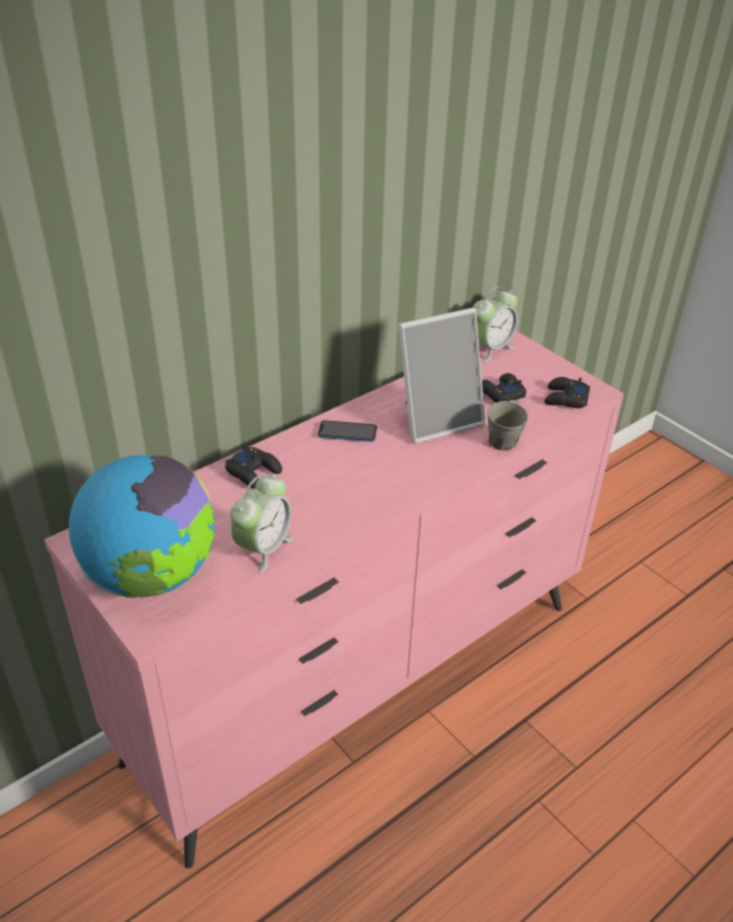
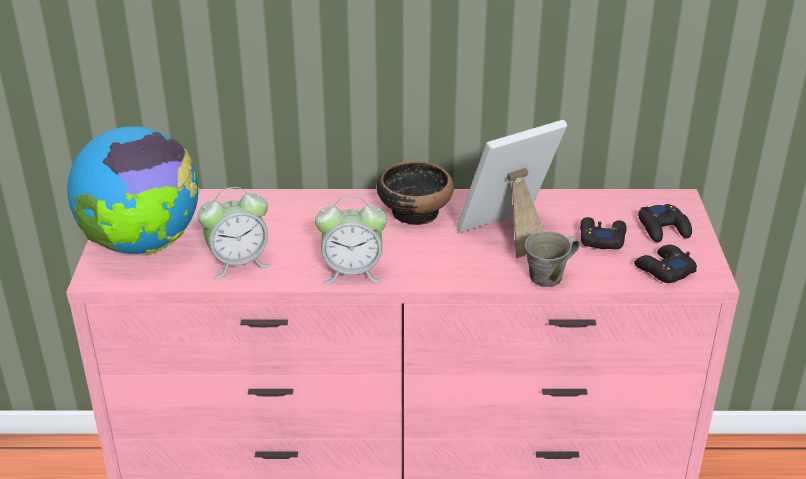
camera: 40 degrees right, 5 degrees down
(254, 472) = (302, 208): black game controller -> black game controller (663, 228)
(347, 432) = (415, 211): phone -> bowl
(437, 419) = (509, 233): picture frame -> picture frame turned 135 degrees clockwise
(490, 349) = (646, 198): alarm clock -> alarm clock (352, 272)

